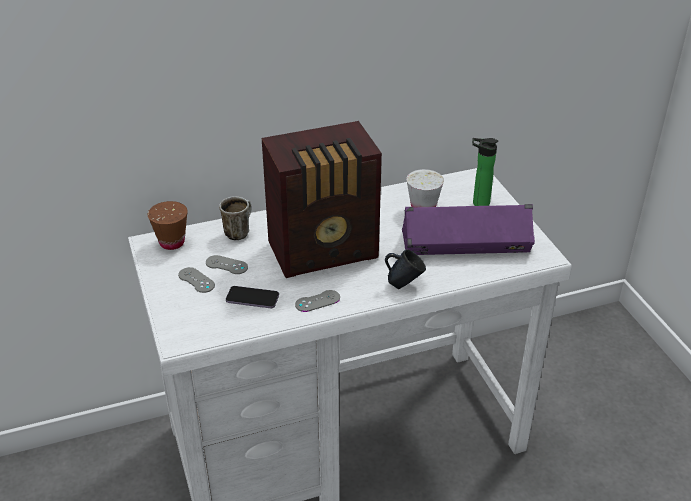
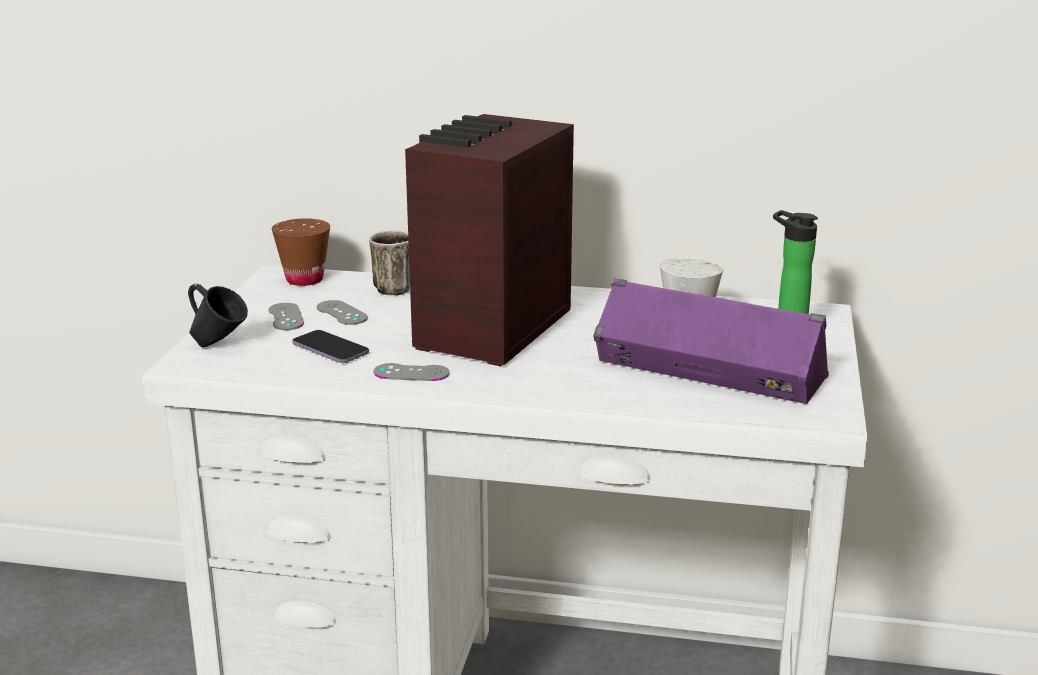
camera: 30 degrees right, 15 degrees down
(325, 251) = (489, 331): radio -> radio turned 105 degrees clockwise
(404, 284) = (557, 388): blue mug -> blue mug (219, 346)

